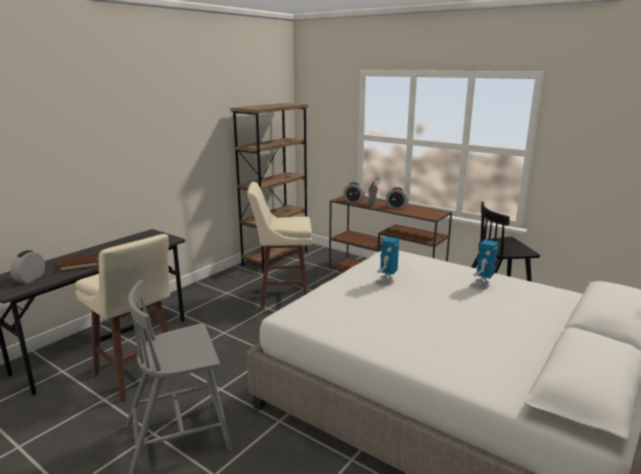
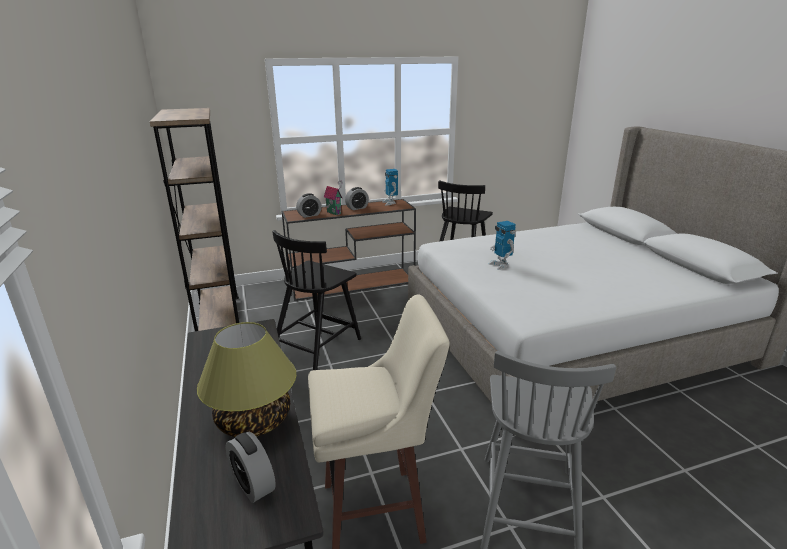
camera: 55 degrees left, 5 degrees up
(79, 264) = (255, 420): brown book -> table lamp
(282, 297) = (317, 347): beige stool -> black chair
(481, 285) = (540, 240): toy robot -> toy robot (390, 203)

